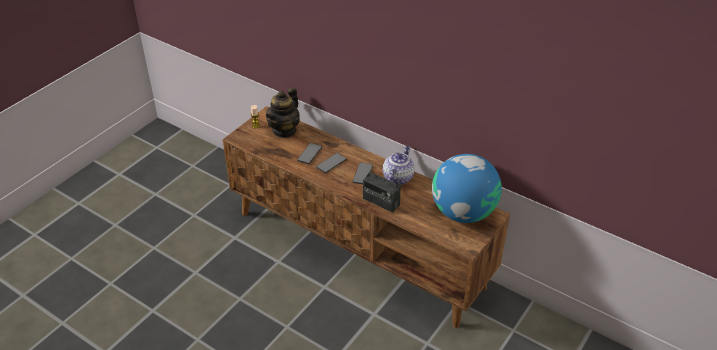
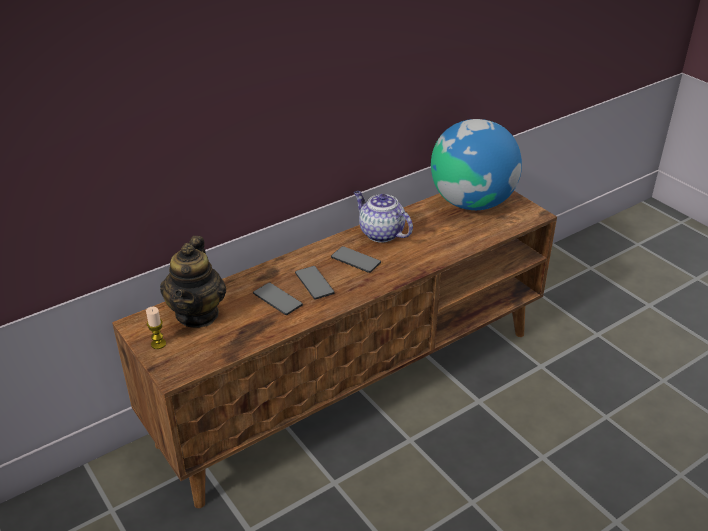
camera: 70 degrees left, 5 degrees down
(284, 130) = (198, 314): teapot -> teapot turned 45 degrees clockwise
(381, 202) = (423, 258): radio -> none

